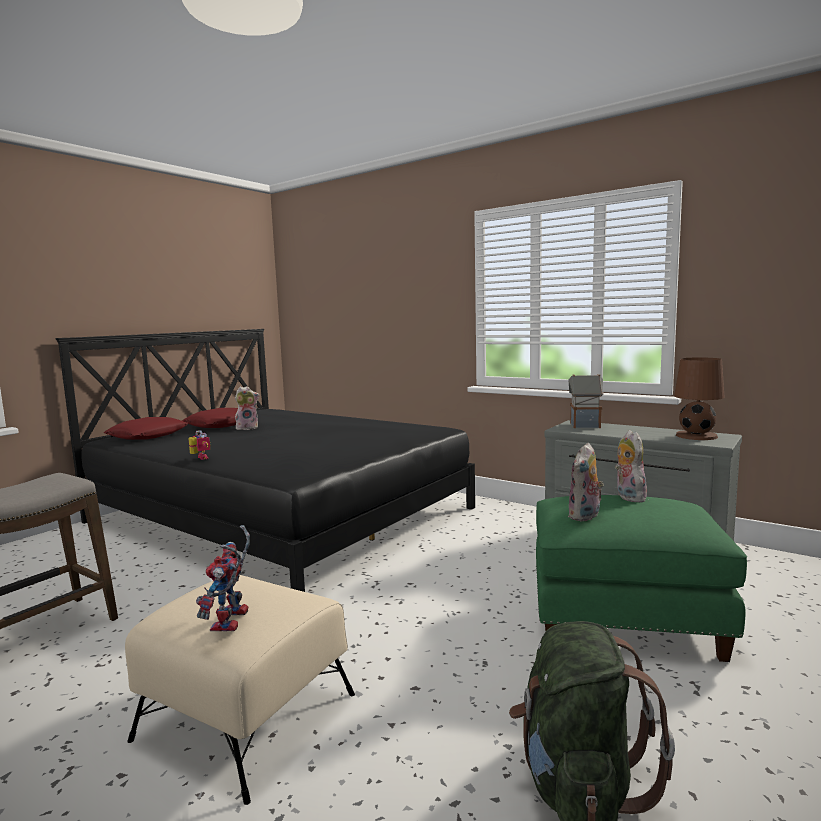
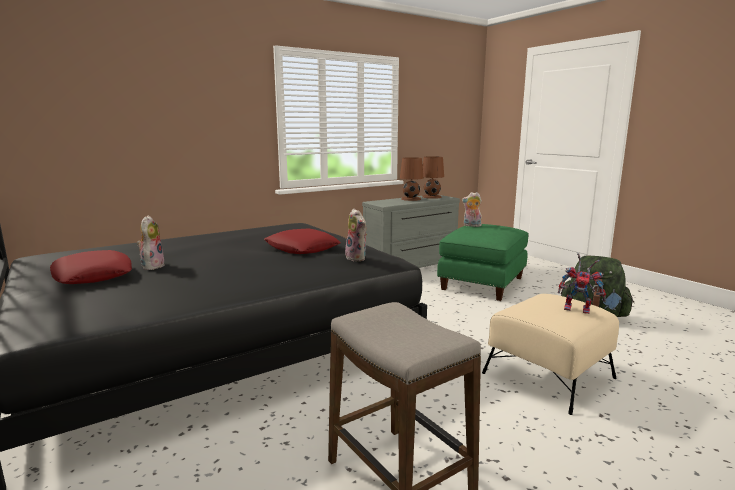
camera: 70 degrees left, 5 degrees up
(148, 435) = (72, 308): red pillow -> red pillow (302, 248)
(199, 458) = (283, 283): toy robot -> none
(584, 425) = (383, 202): toy house -> none
(585, 516) = (492, 234): plush toy -> plush toy (357, 258)
(643, 431) = (411, 199): none -> brown table lamp

